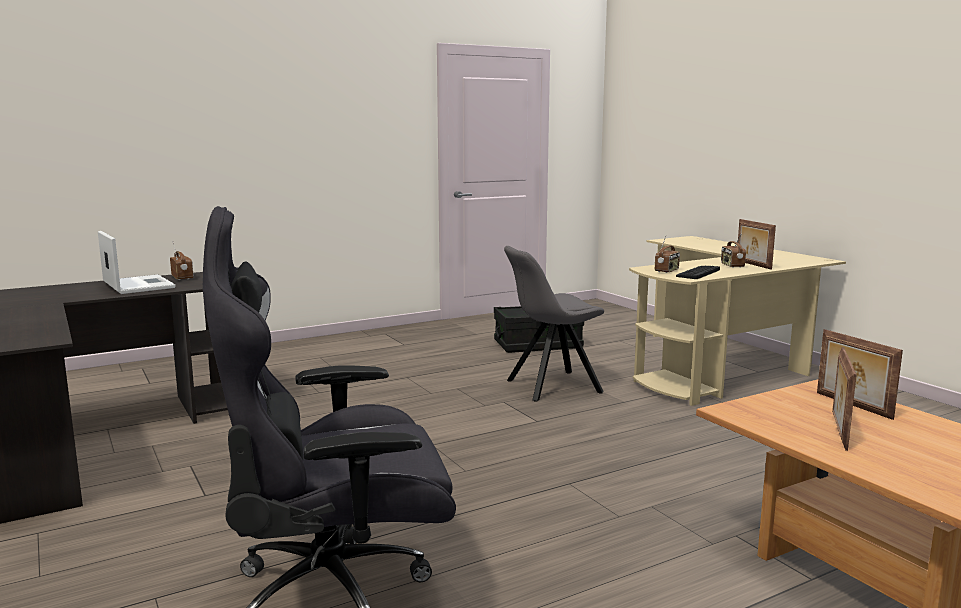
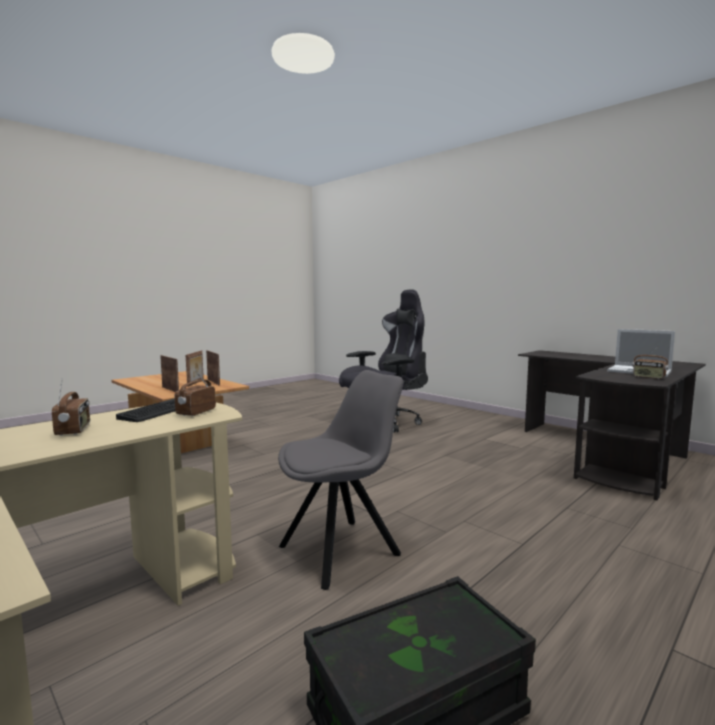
camera: 165 degrees right, 5 degrees down
(752, 265) = (30, 435): picture frame -> picture frame (214, 382)

